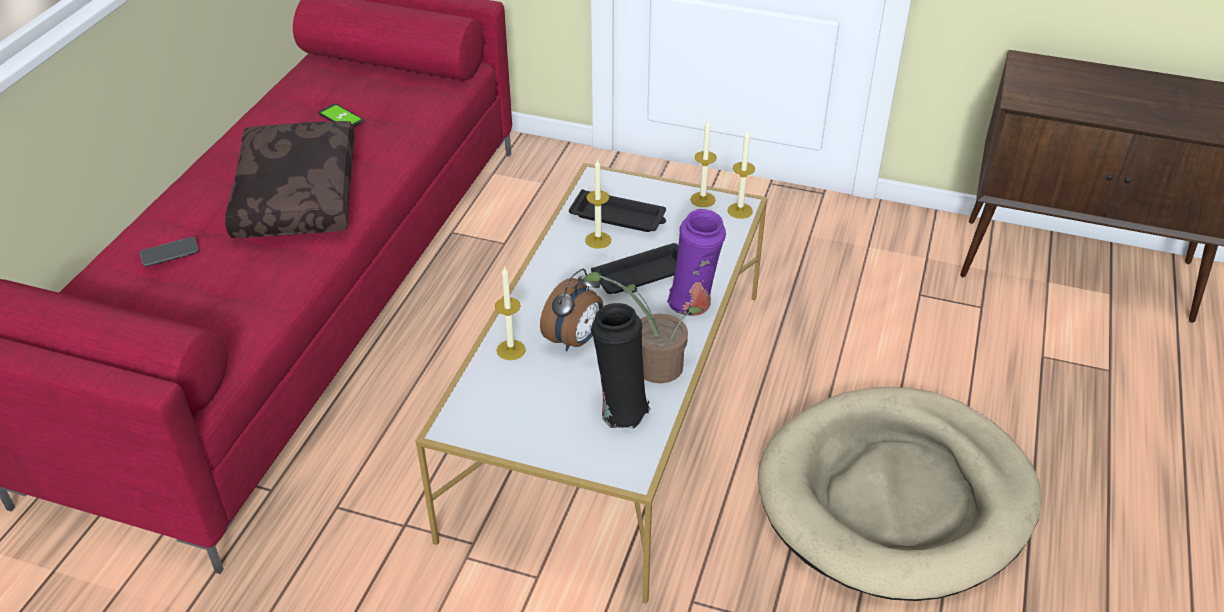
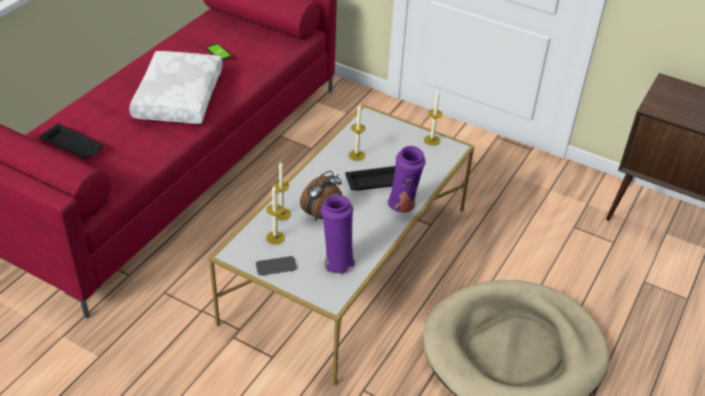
camera: 10 degrees right, 0 degrees up
(169, 253) = (94, 121): phone -> phone (276, 266)
(295, 195) = (177, 97): brown pillow -> white pillow
(619, 217) = (375, 143): black tray -> black tray (73, 146)
(620, 409) = (337, 262): black vase -> purple vase
(651, 364) = (365, 238): potted plant -> none
(740, 211) = (453, 151): candle -> candle (275, 237)

